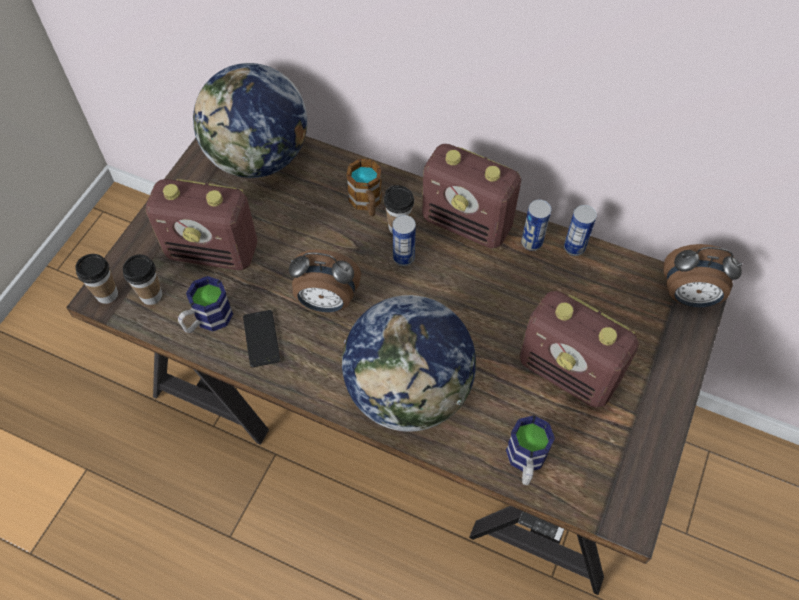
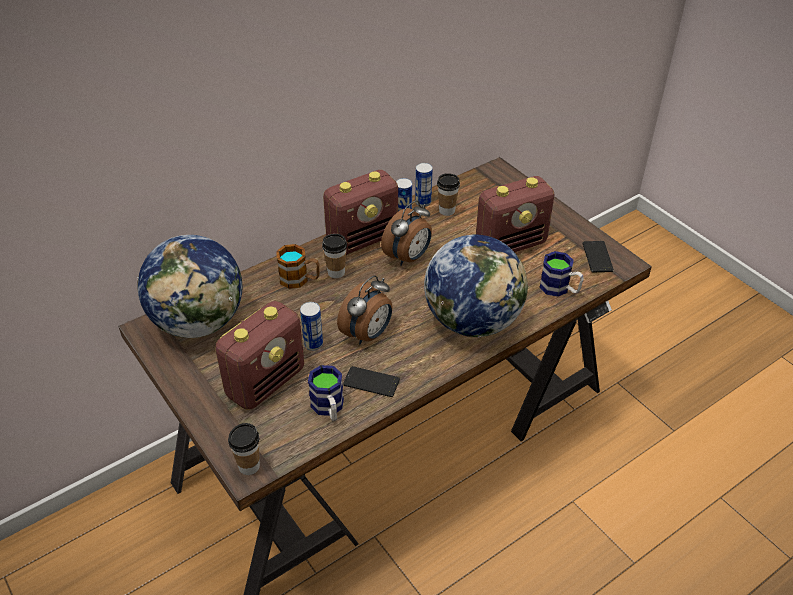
camera: 60 degrees left, 15 degrees down
(151, 295) = (275, 436): cup -> cup (447, 210)
(403, 258) = (364, 280): can -> can (313, 344)
(618, 482) = (597, 257): none -> phone
(688, 297) = (495, 175): alarm clock -> alarm clock (408, 257)

